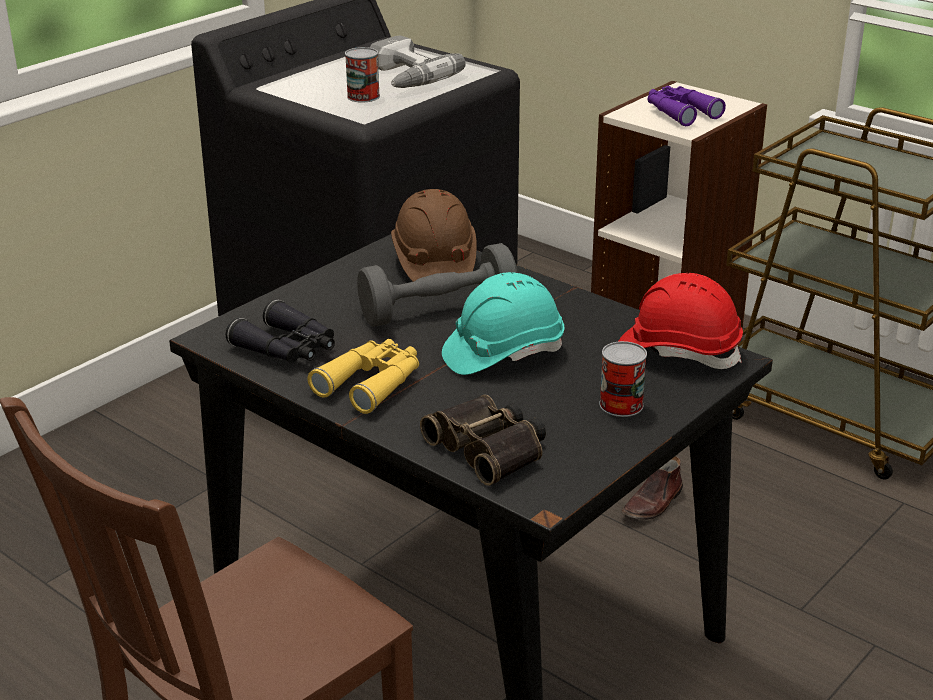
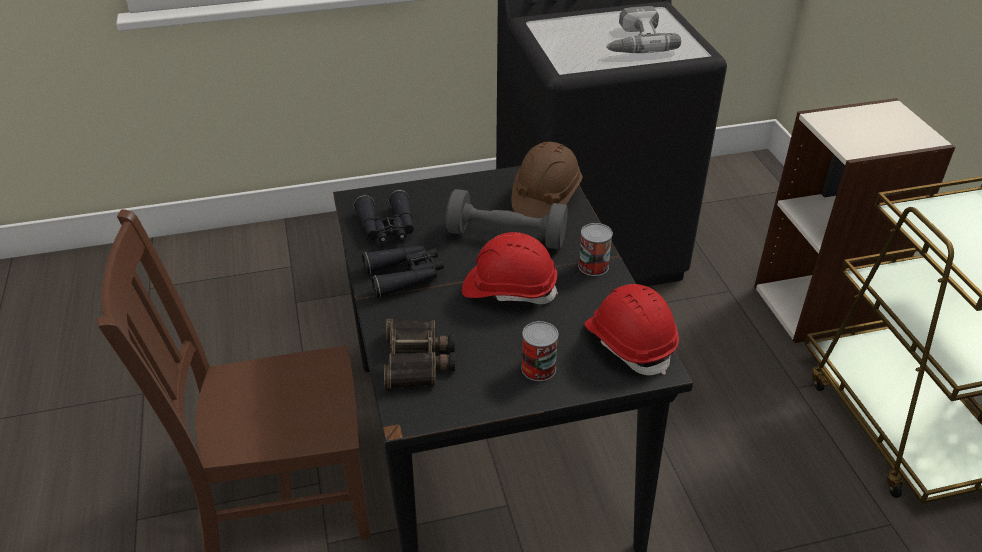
camera: 35 degrees right, 10 degrees up
(363, 96) = (586, 50): can -> can (593, 266)
(371, 383) = (405, 275): yellow binoculars -> black binoculars
(503, 353) = (509, 289): turquoise hard hat -> red hard hat
(653, 503) = (691, 426): brown shoe -> none
(680, 112) = (866, 131): purple binoculars -> none

